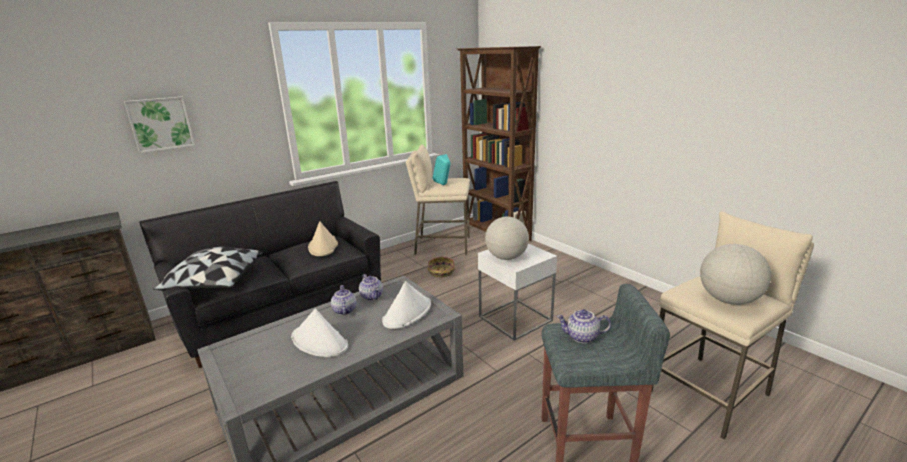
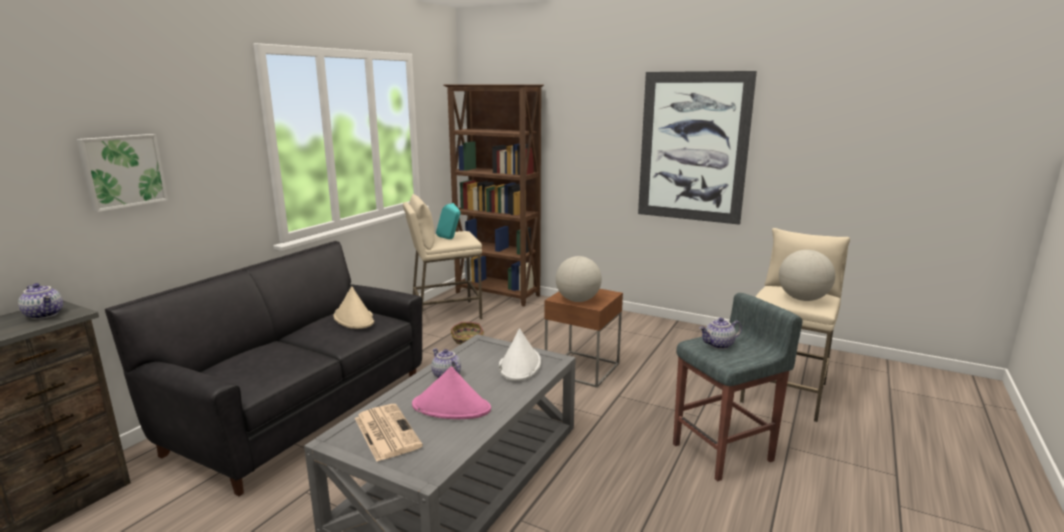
camera: 25 degrees left, 5 degrees down
(215, 282) = (249, 375): pillow -> none
(254, 352) = (386, 432): none -> newspaper
(320, 342) = (452, 407): white hat -> pink hat
(372, 296) = (464, 358): teapot -> teapot (45, 315)
(515, 318) = (582, 368): white side table -> brown side table
(673, 111) = (693, 147): none -> picture

